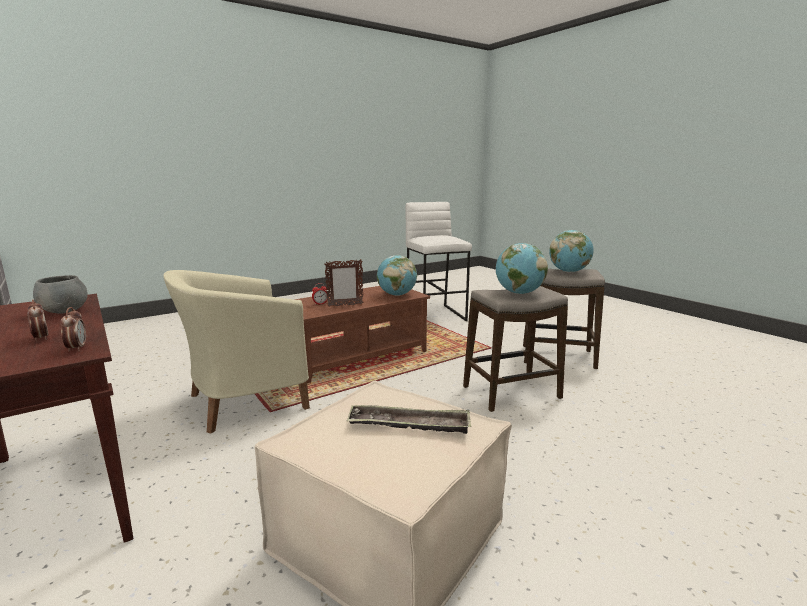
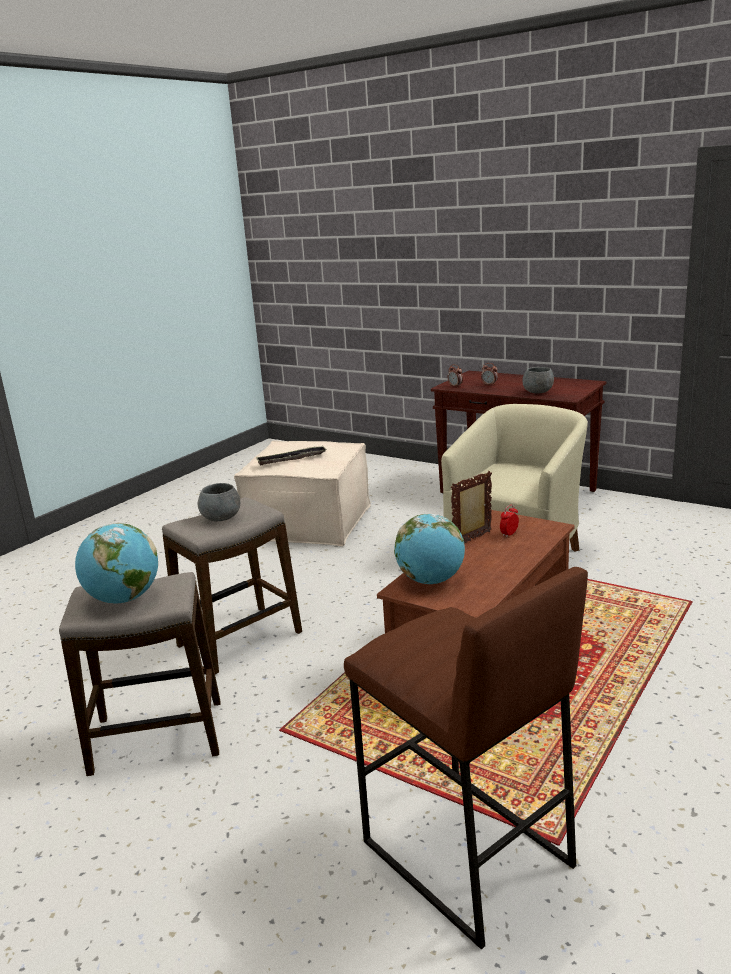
camera: 160 degrees right, 5 degrees up
(436, 314) = (464, 854): white stool -> brown stool
(519, 293) = (222, 518): globe -> grey bowl

